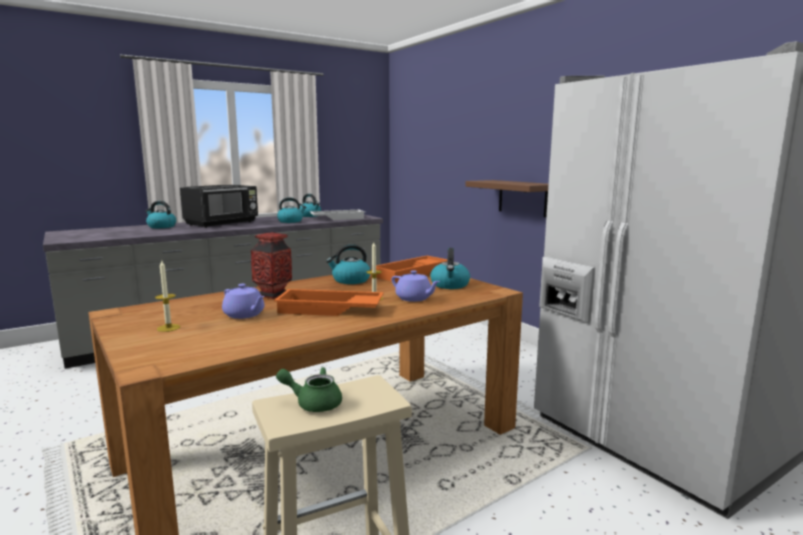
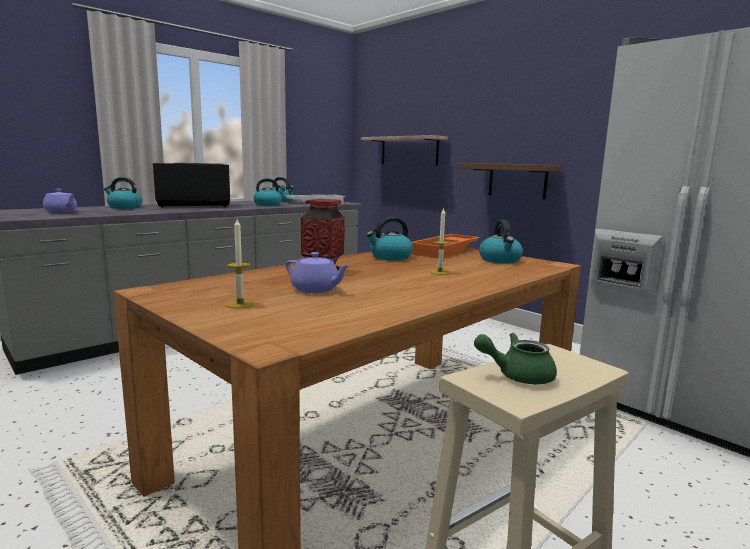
camera: 10 degrees left, 0 degrees up
(223, 223) = (193, 205): black microwave -> black microwave turned 135 degrees counterclockwise
(329, 310) = (406, 283): orange tray -> none
(414, 298) = (482, 272): purple teapot -> purple teapot (61, 211)
(434, 166) = (409, 151): none -> shelf

